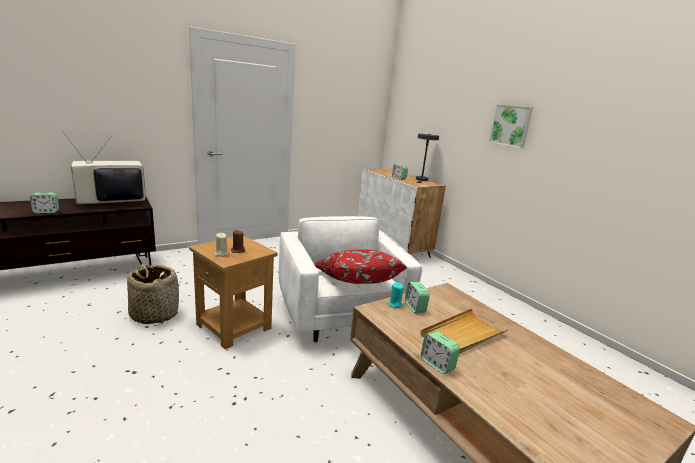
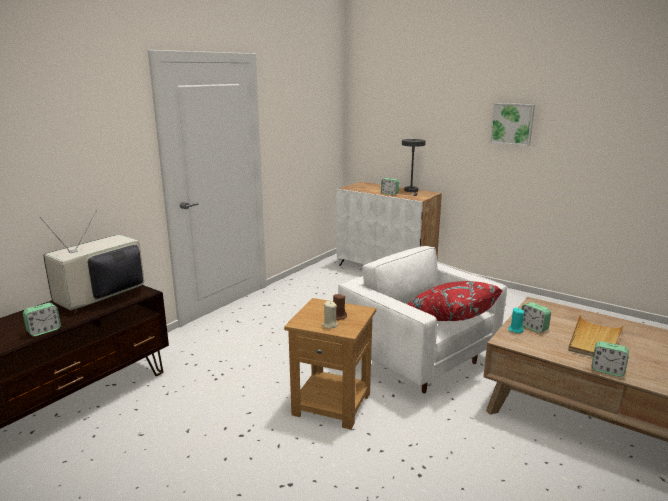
camera: 20 degrees left, 0 degrees up
(154, 314) = (232, 419): basket -> none

